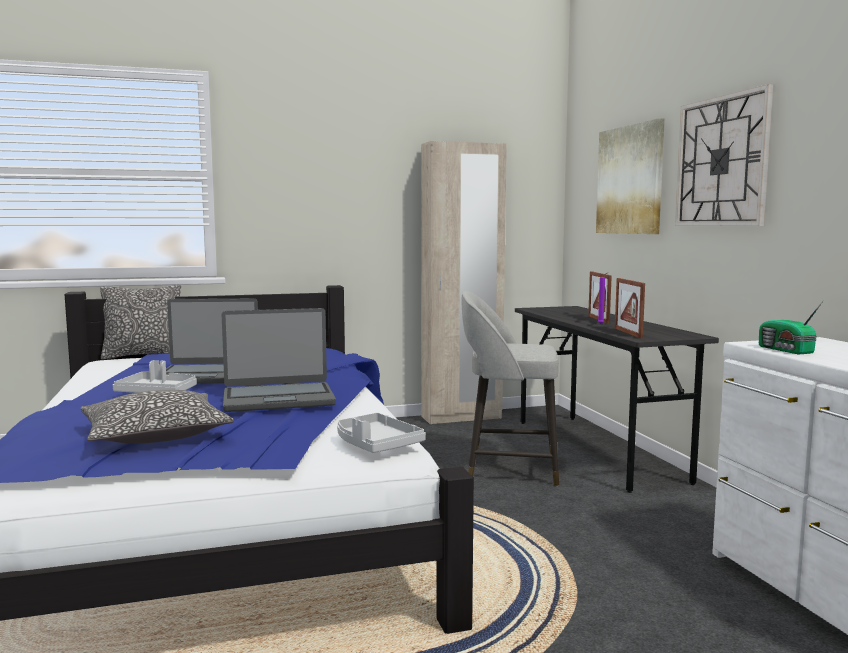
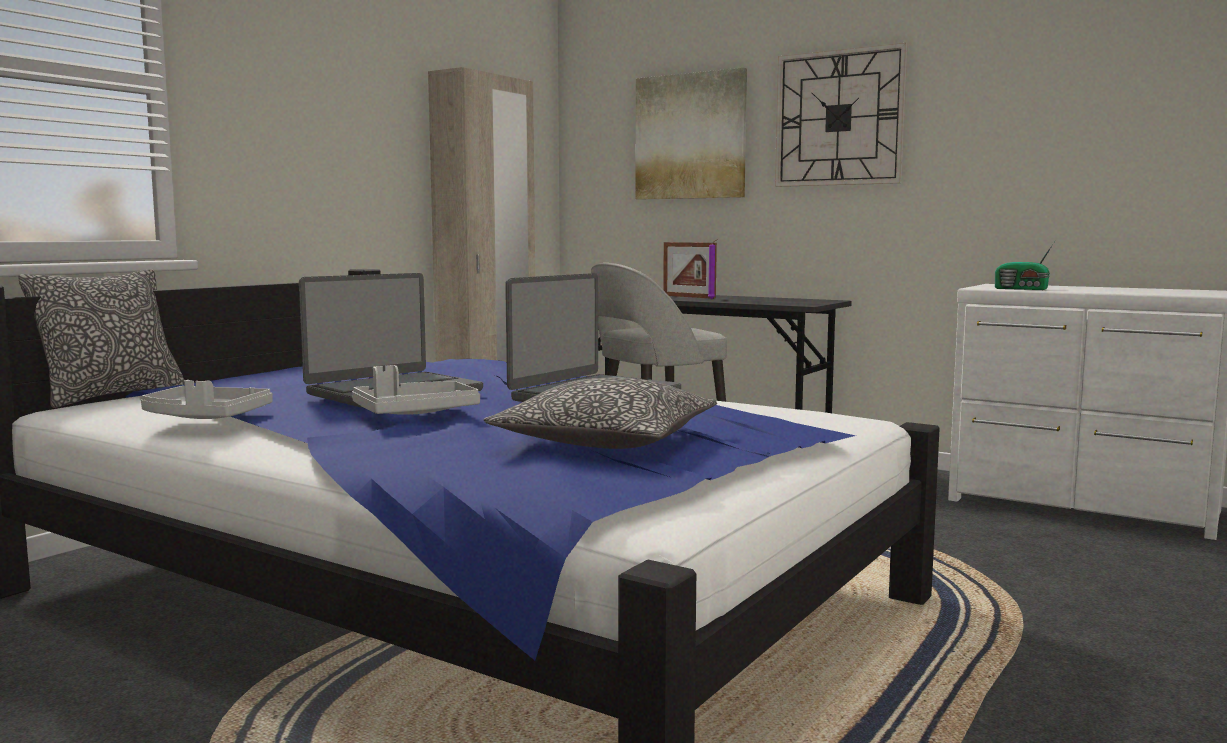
camera: 40 degrees left, 0 degrees up
(376, 445) = (816, 416): grey tray -> grey tray (205, 418)
(628, 333) = (771, 302): picture frame -> none

